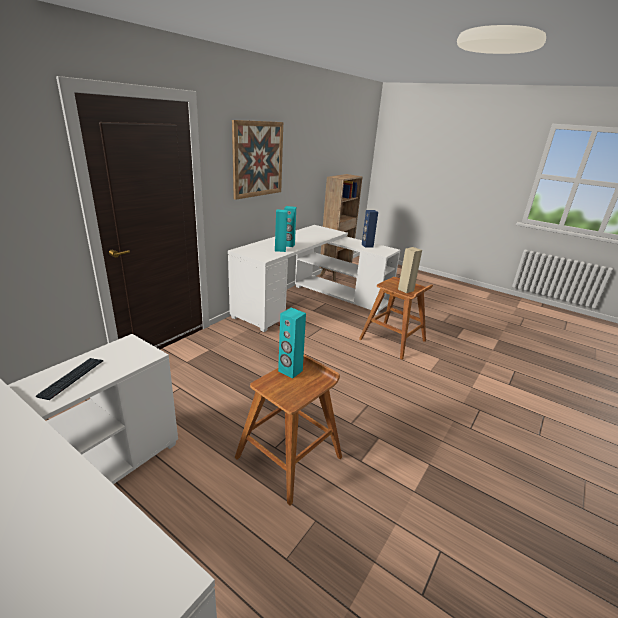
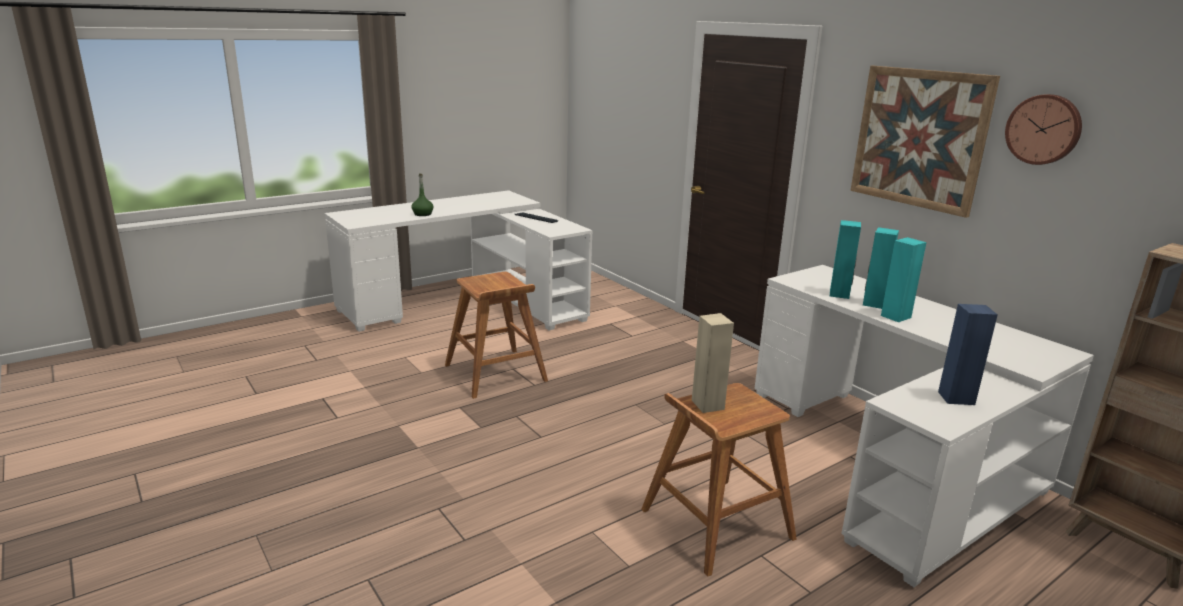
camera: 110 degrees right, 5 degrees down
(74, 497) = (422, 214): none -> green bottle
(290, 371) = (512, 285): turquoise speaker -> turquoise speaker (895, 316)
(295, 144) = (1044, 129): none -> wall clock

